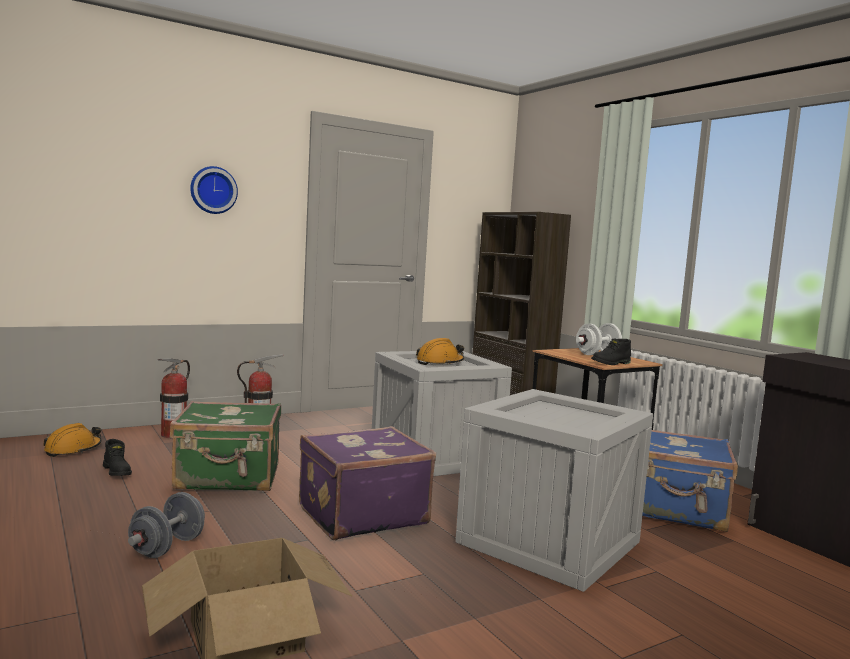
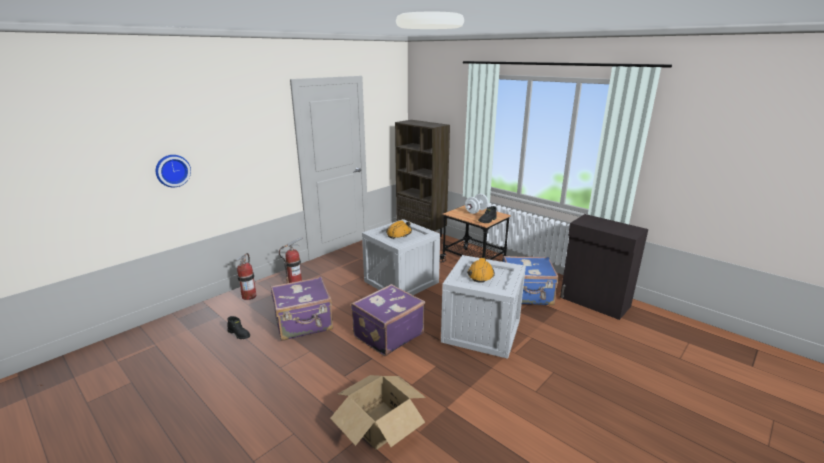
camera: 15 degrees left, 15 degrees up
(73, 450) = (199, 322): orange hard hat -> orange hard hat (480, 275)
(167, 547) = (307, 382): grey dumbbell -> none
(213, 190) = (240, 144): wall clock -> wall clock (172, 170)
(228, 478) = (304, 324): green suitcase -> purple suitcase

